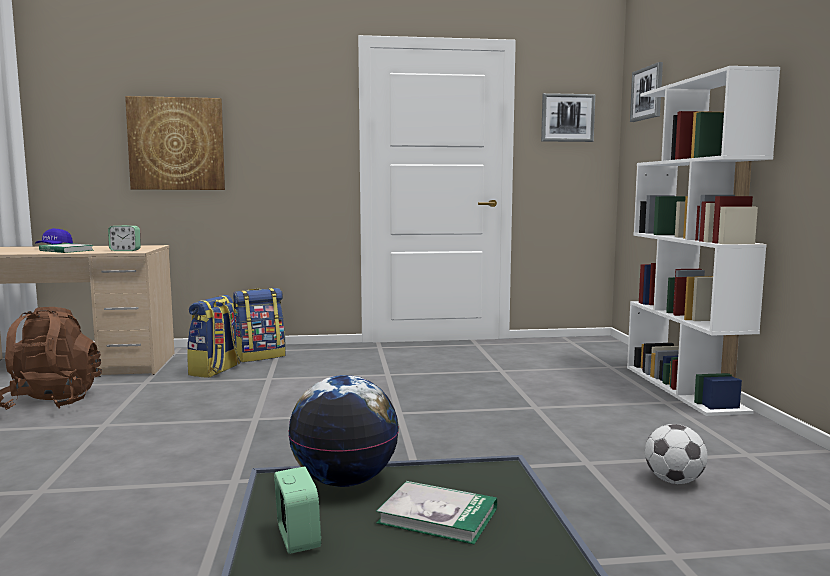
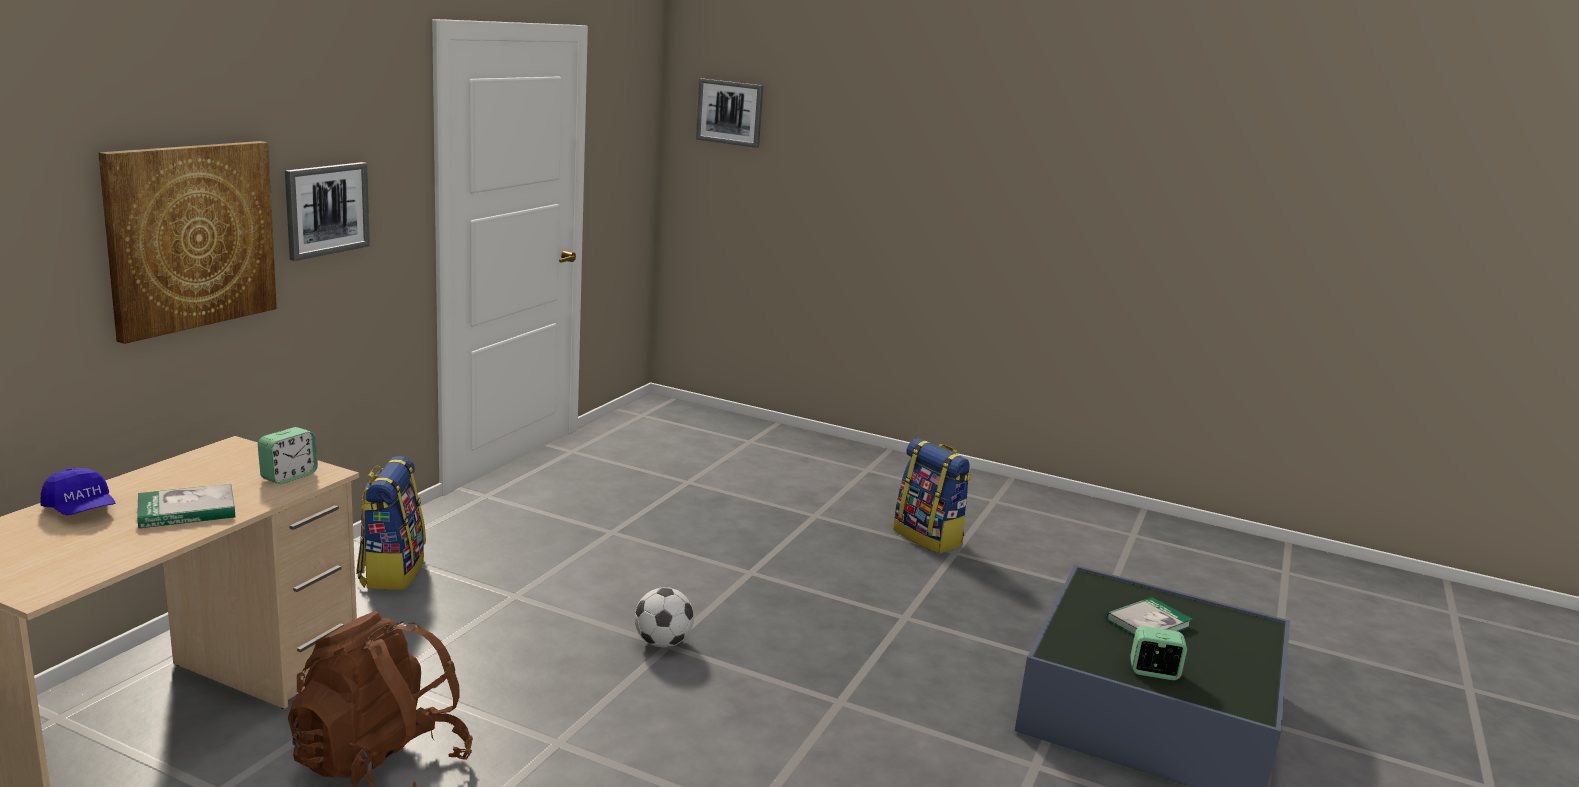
camera: 60 degrees left, 10 degrees up
(215, 371) = (416, 618): backpack -> backpack (929, 537)
(345, 481) = (1073, 633): globe -> none
(567, 118) = (626, 129): picture -> picture (326, 209)
(674, 481) = (1012, 542): football -> football (663, 643)
(684, 388) = (845, 448): white bookcase -> none

